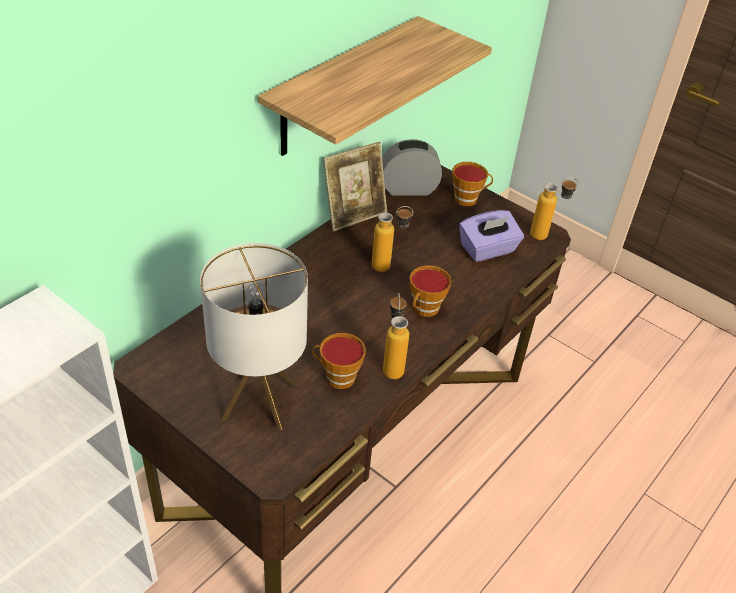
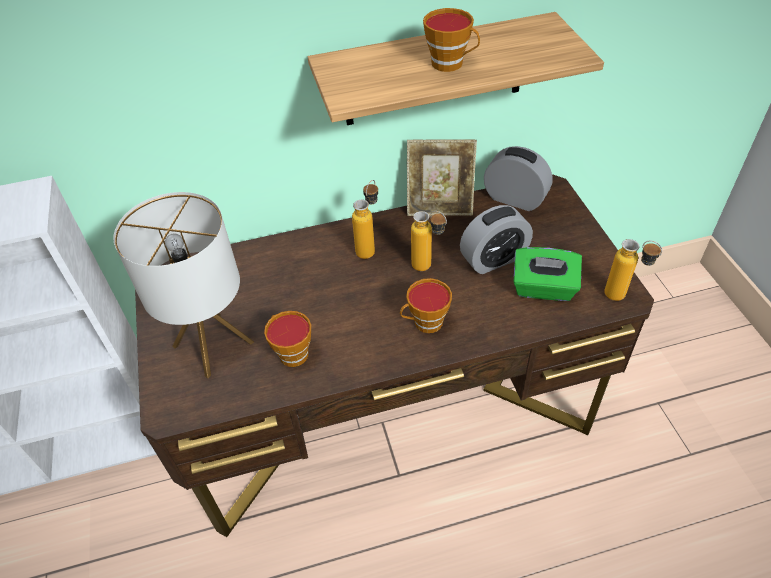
camera: 40 degrees right, 5 degrees up
(392, 365) = (348, 364): bottle -> bottle (369, 247)
(433, 241) = (494, 259): none -> alarm clock
(468, 199) = (569, 229): cup -> cup (451, 64)
(488, 250) = (543, 288): purple tissue box -> green tissue box

